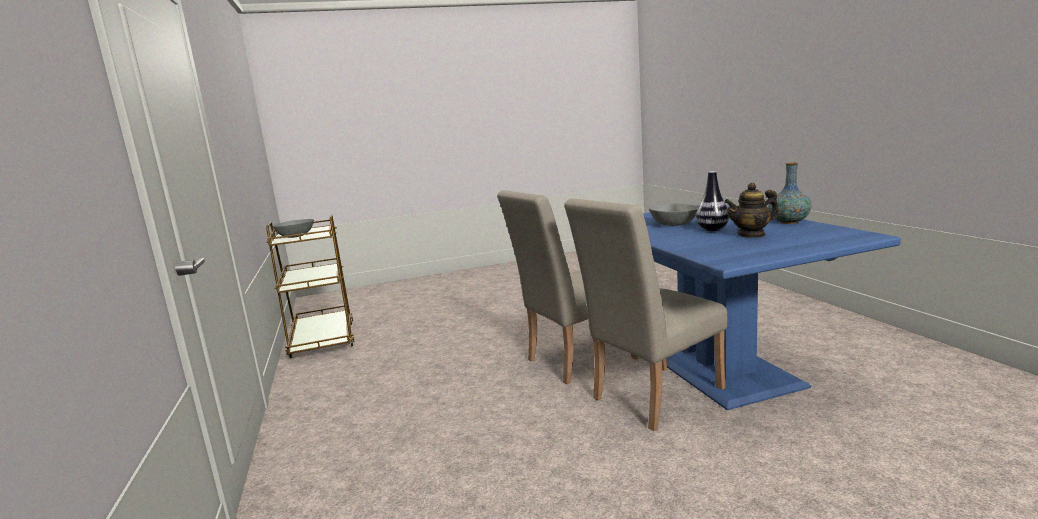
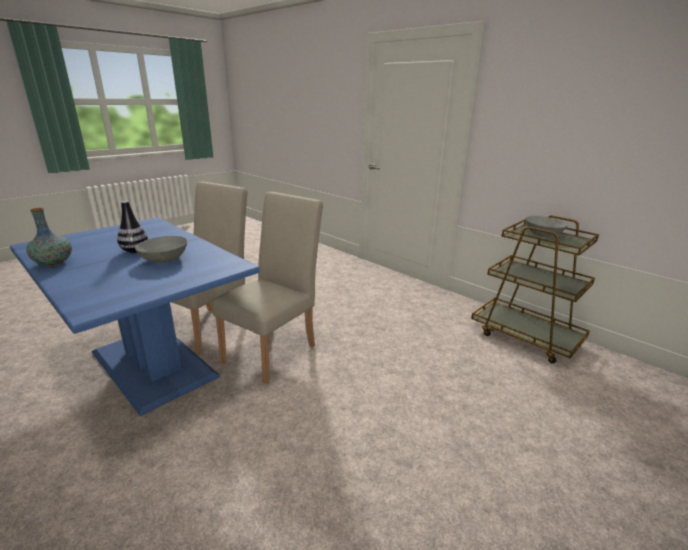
camera: 150 degrees right, 10 degrees up
(751, 235) = (110, 244): teapot -> none

